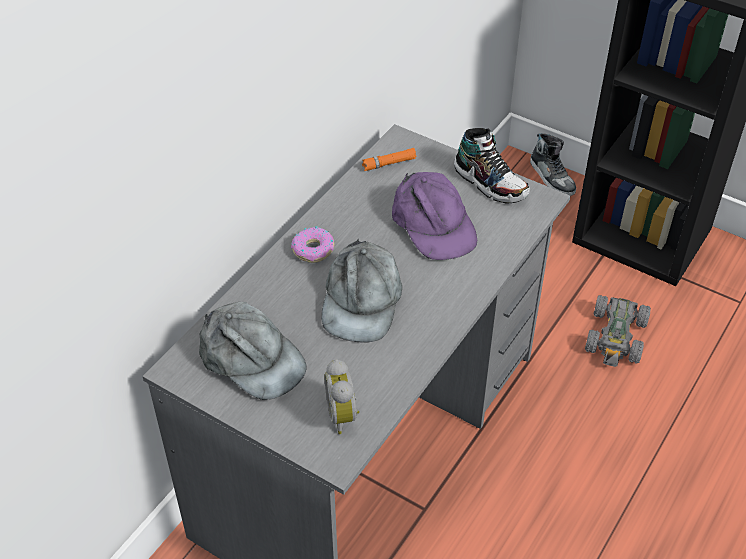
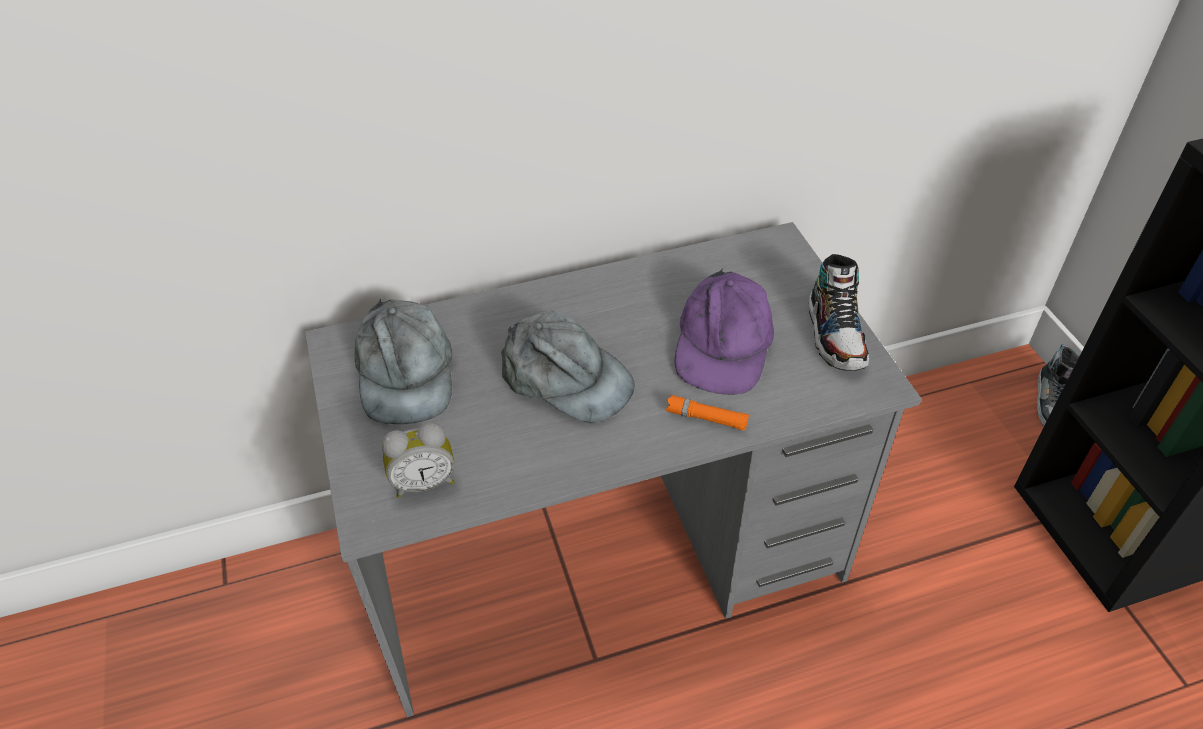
camera: 40 degrees right, 0 degrees up
(313, 250) = (575, 302): donut -> none
(344, 415) = (424, 482): alarm clock -> alarm clock turned 135 degrees counterclockwise
(361, 300) = (566, 378): grey cap -> grey cap turned 105 degrees counterclockwise
(389, 163) = (743, 258): orange flashlight -> orange flashlight (706, 418)
(616, 337) = (974, 623): grey toy car -> none

